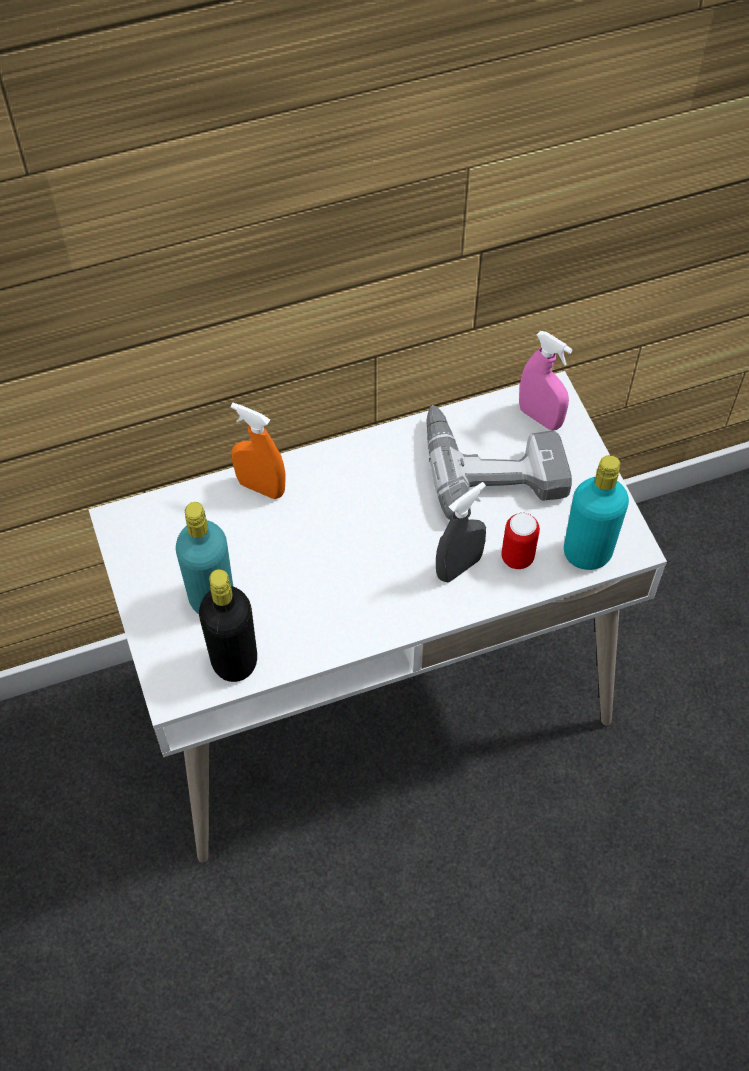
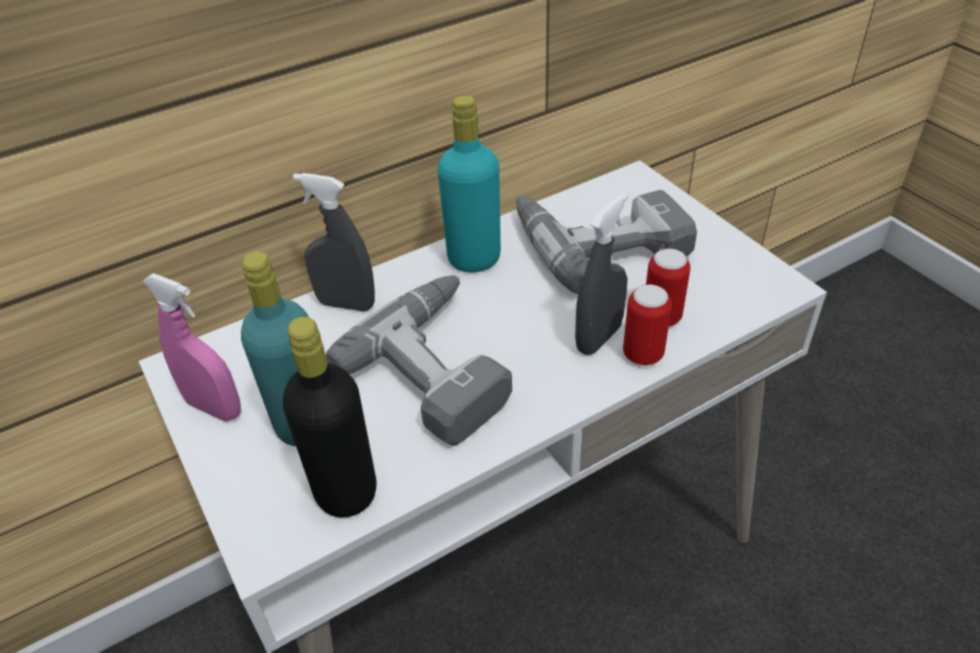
camera: 10 degrees left, 15 degrees down
(261, 487) = (346, 304): orange spray bottle -> grey spray bottle
(328, 566) = (444, 365): none -> power drill
(489, 590) = (643, 354): none -> can
(540, 417) = (631, 197): pink spray bottle -> pink spray bottle (214, 408)
(587, 553) = (737, 299): turquoise bottle -> turquoise bottle (474, 259)

